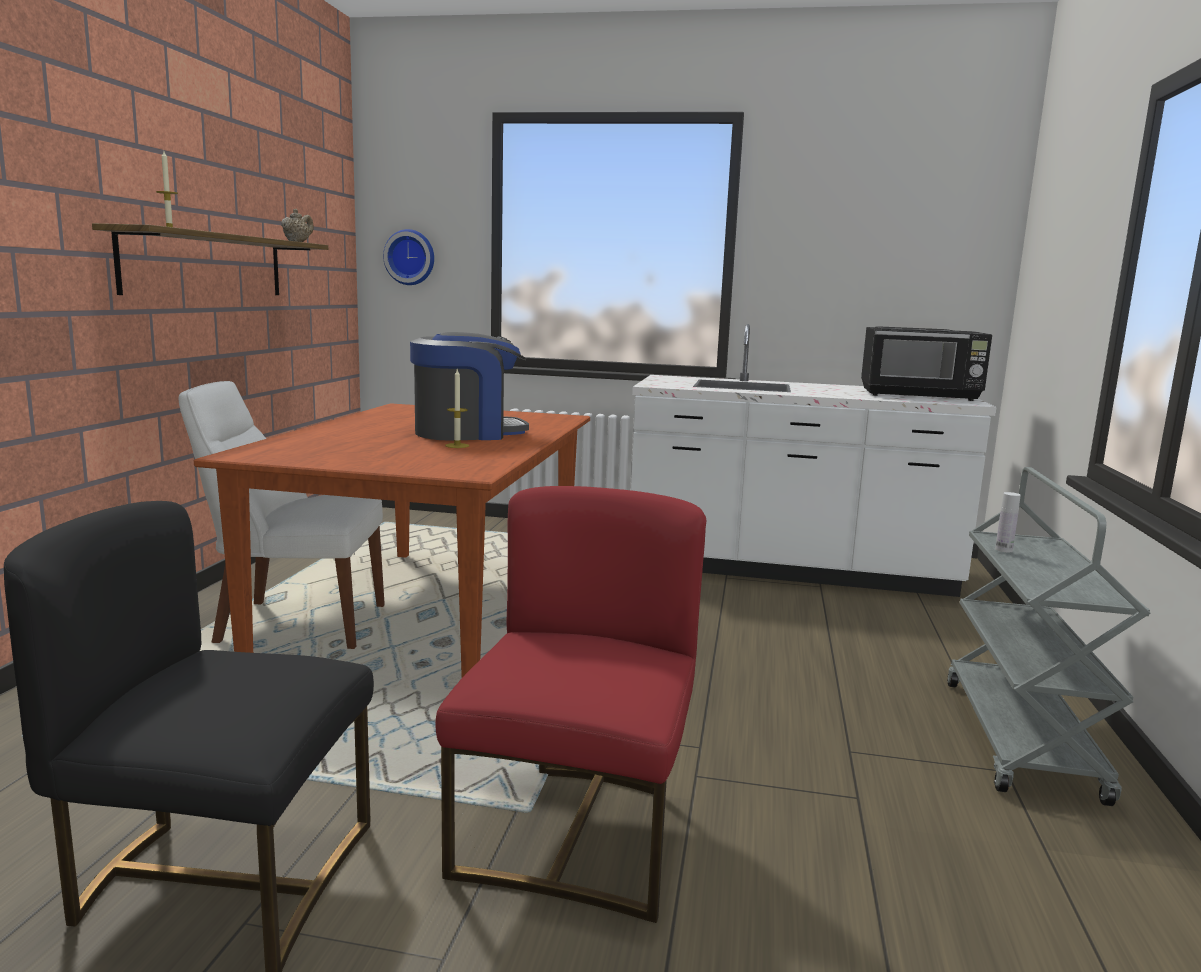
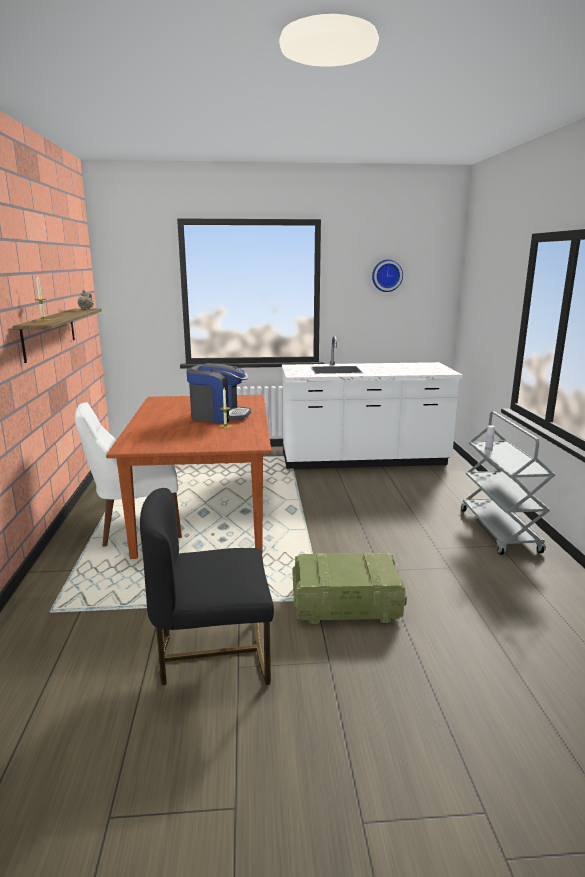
camera: 15 degrees left, 5 degrees up
(410, 257) = (131, 304): wall clock -> wall clock (386, 275)
(467, 433) = (219, 416): coffee machine -> coffee machine turned 45 degrees clockwise
(577, 833) = (347, 604): red chair -> crate
(920, 396) = (423, 369): black microwave -> none

